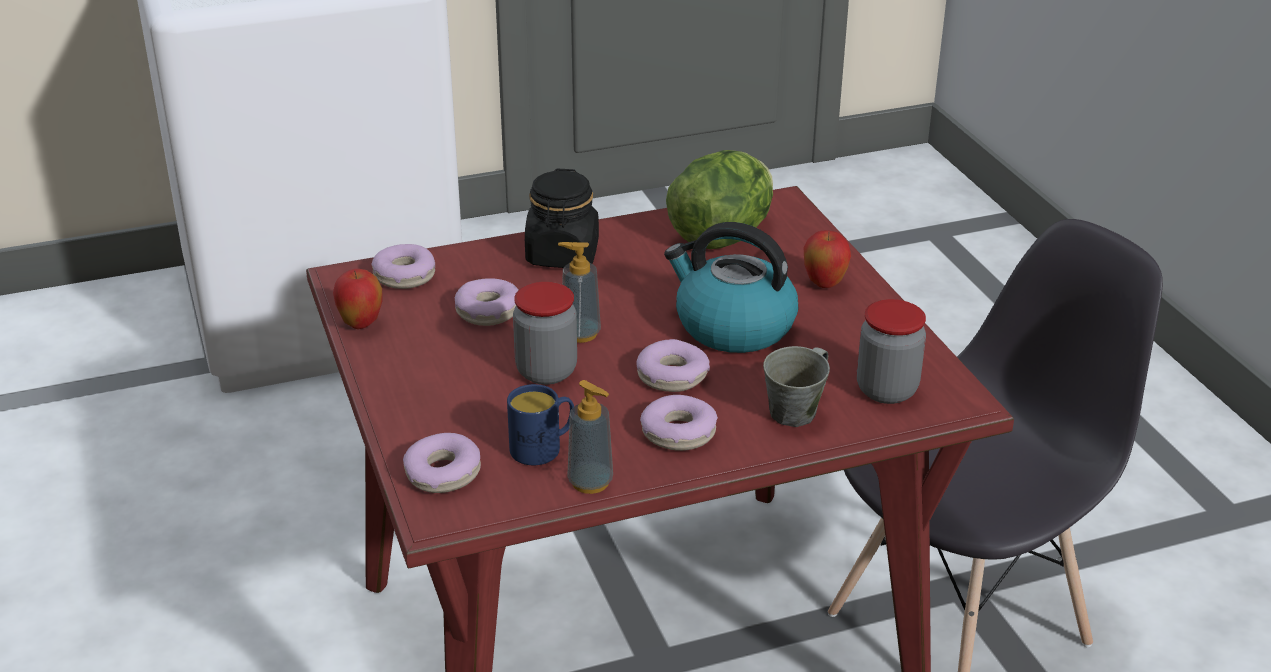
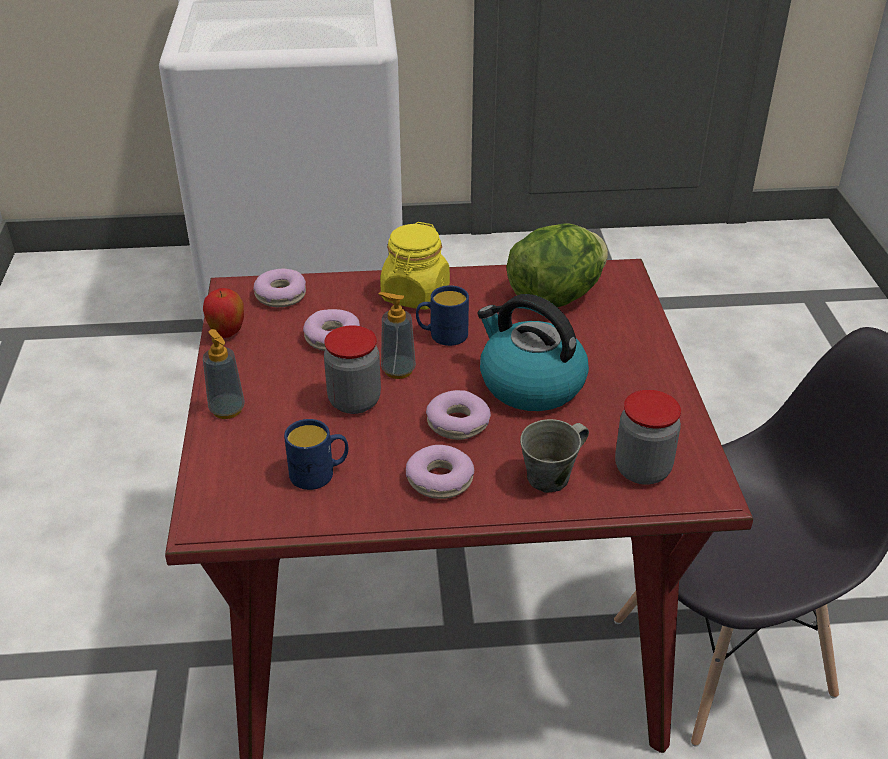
camera: 15 degrees right, 5 degrees up
(442, 473) = (227, 483): donut -> none
(562, 254) = (415, 295): black jar -> yellow jar
(590, 482) = (344, 514): soap dispenser -> soap dispenser (227, 410)
(613, 292) = (442, 335): none -> blue mug
(824, 284) = (627, 355): apple -> none

